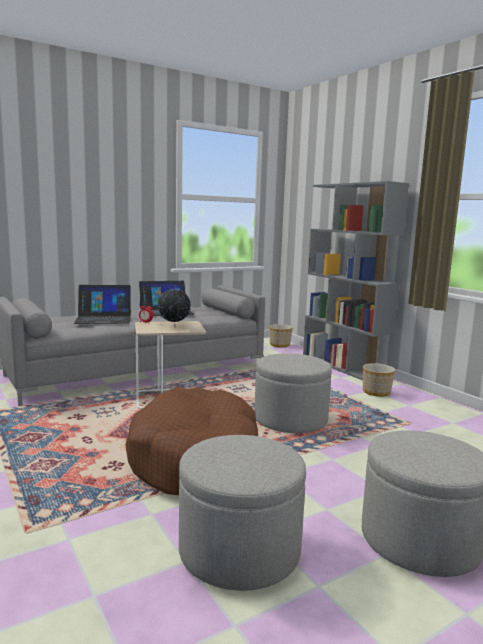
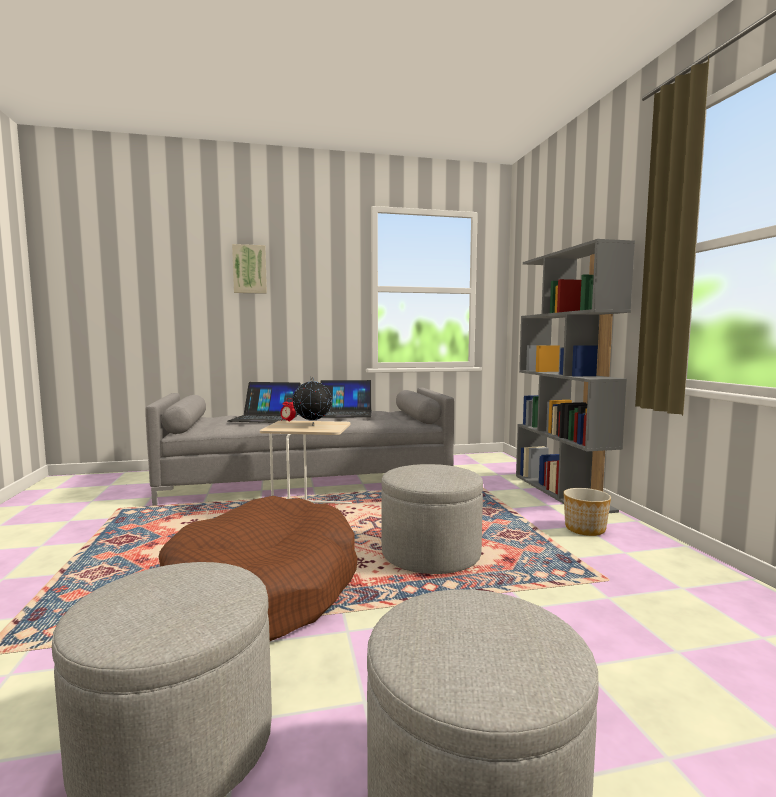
camera: 20 degrees right, 5 degrees down
(66, 174) = (249, 269): none -> picture
(279, 345) = (497, 461): planter -> none

